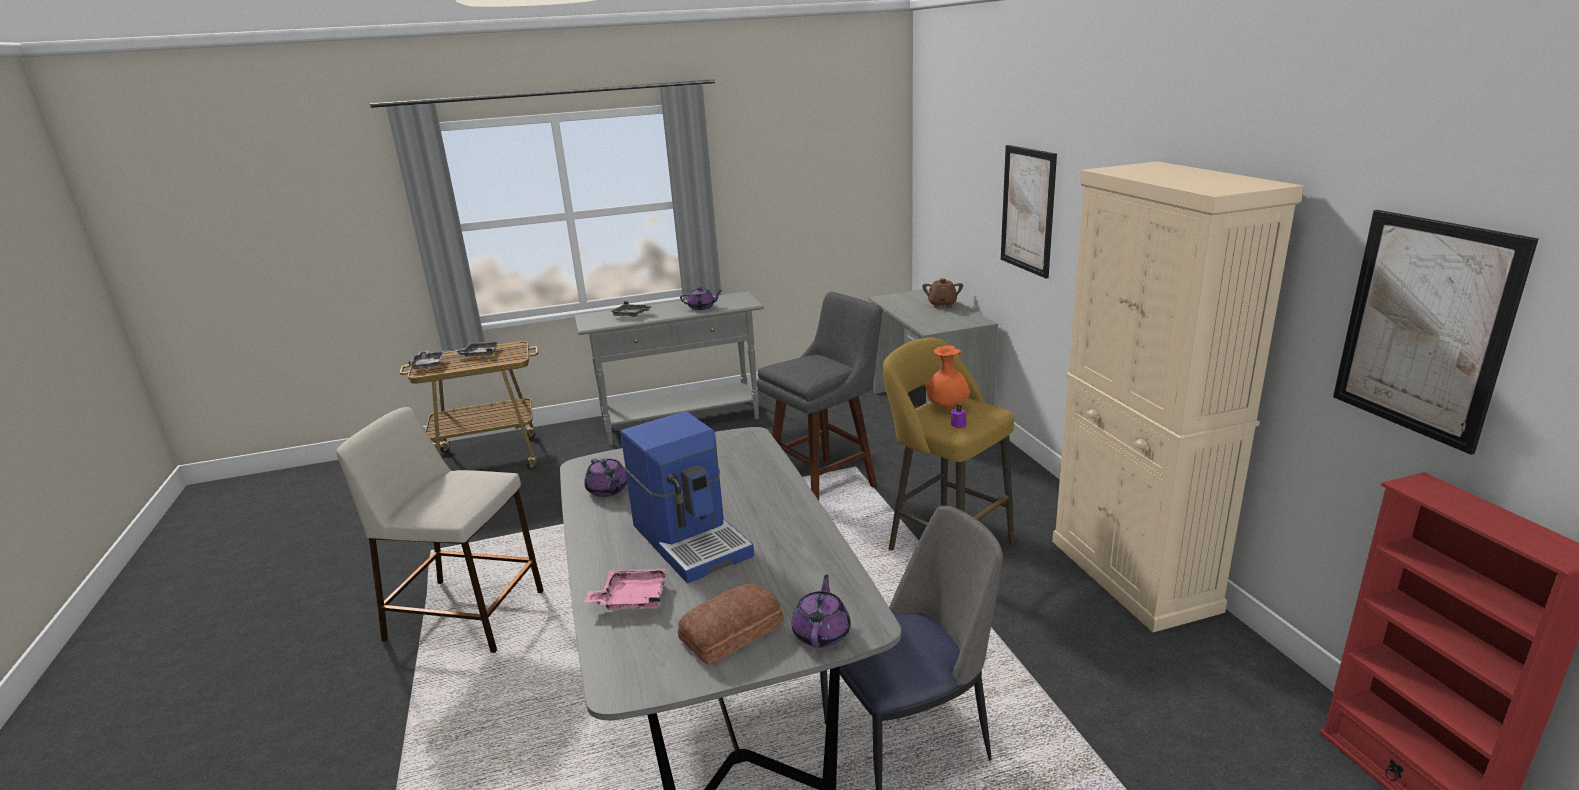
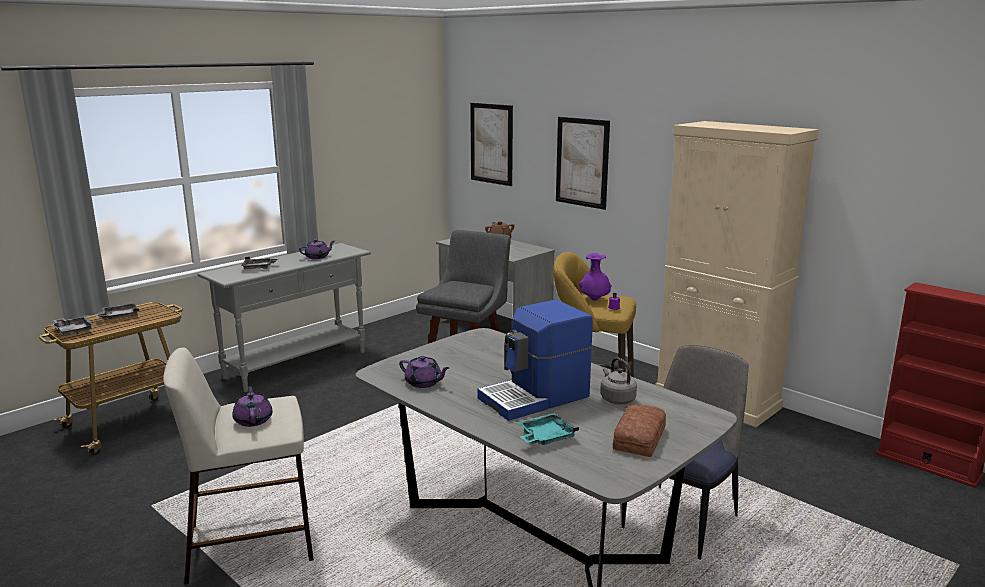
camera: 30 degrees left, 5 degrees down
(632, 598) = (545, 437): pink tray -> turquoise tray
(692, 539) = (535, 398): coffee machine -> coffee machine turned 120 degrees clockwise
(780, 565) = (616, 399): none -> grey kettle
(822, 633) = (693, 425): purple teapot -> purple teapot (253, 420)
(947, 408) = (594, 300): orange vase -> purple vase
(1424, 327) = (903, 202): picture -> picture (491, 143)

